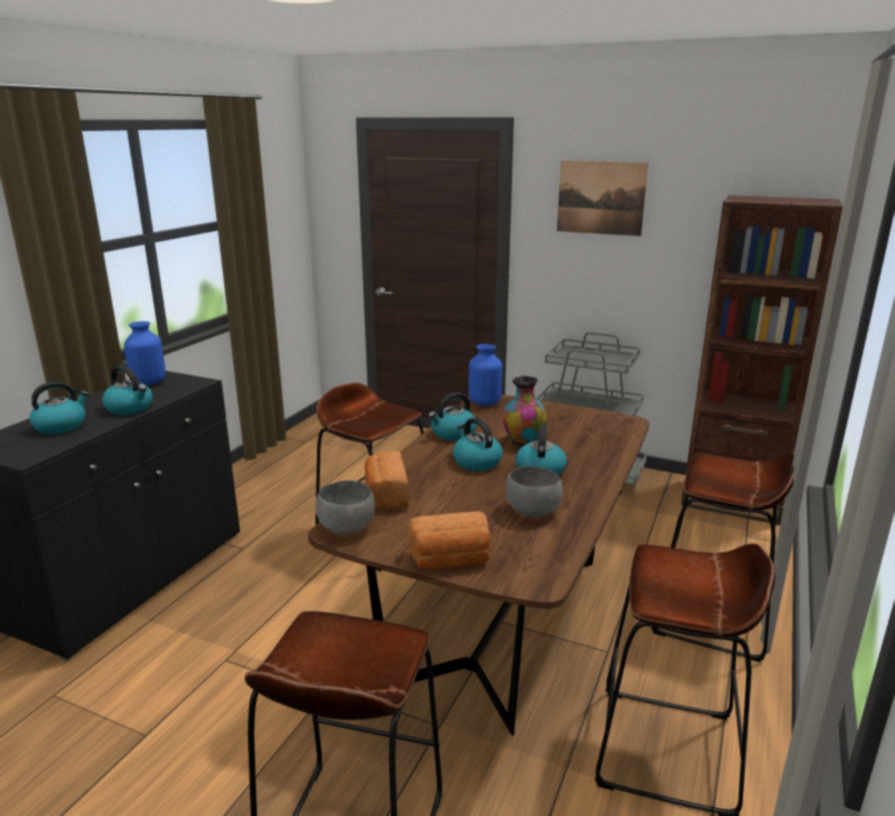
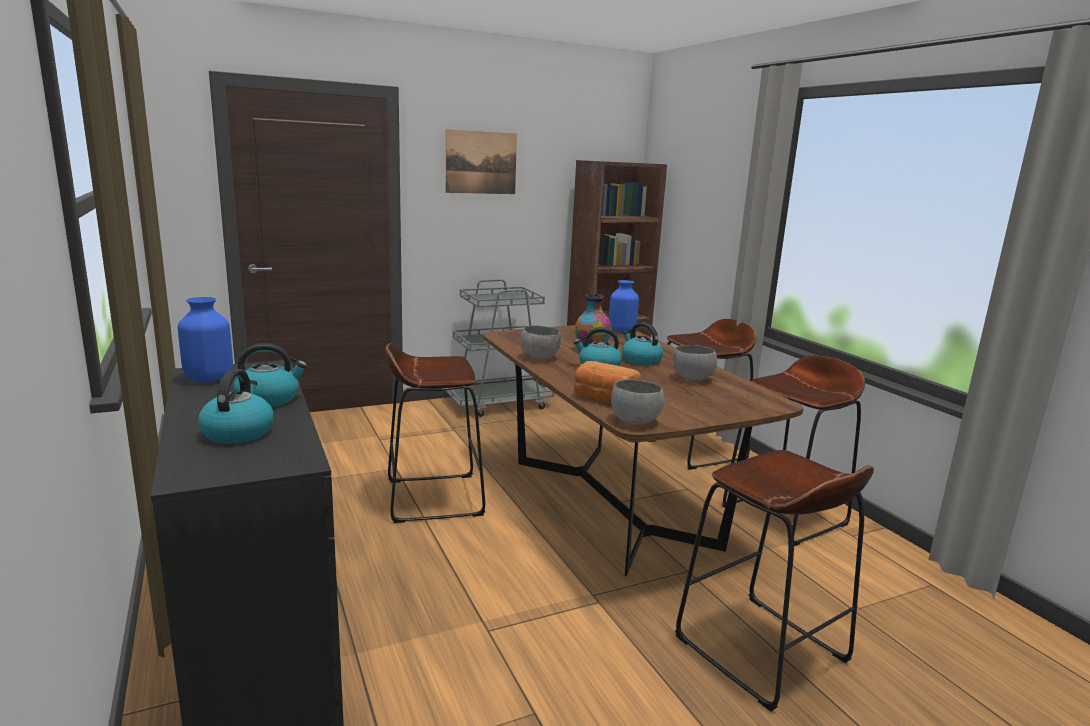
camera: 50 degrees left, 5 degrees down
(451, 560) = (723, 411): bread -> none
(453, 434) = (540, 357): kettle -> grey bowl
(484, 402) = (506, 337): blue vase -> blue vase (621, 331)

